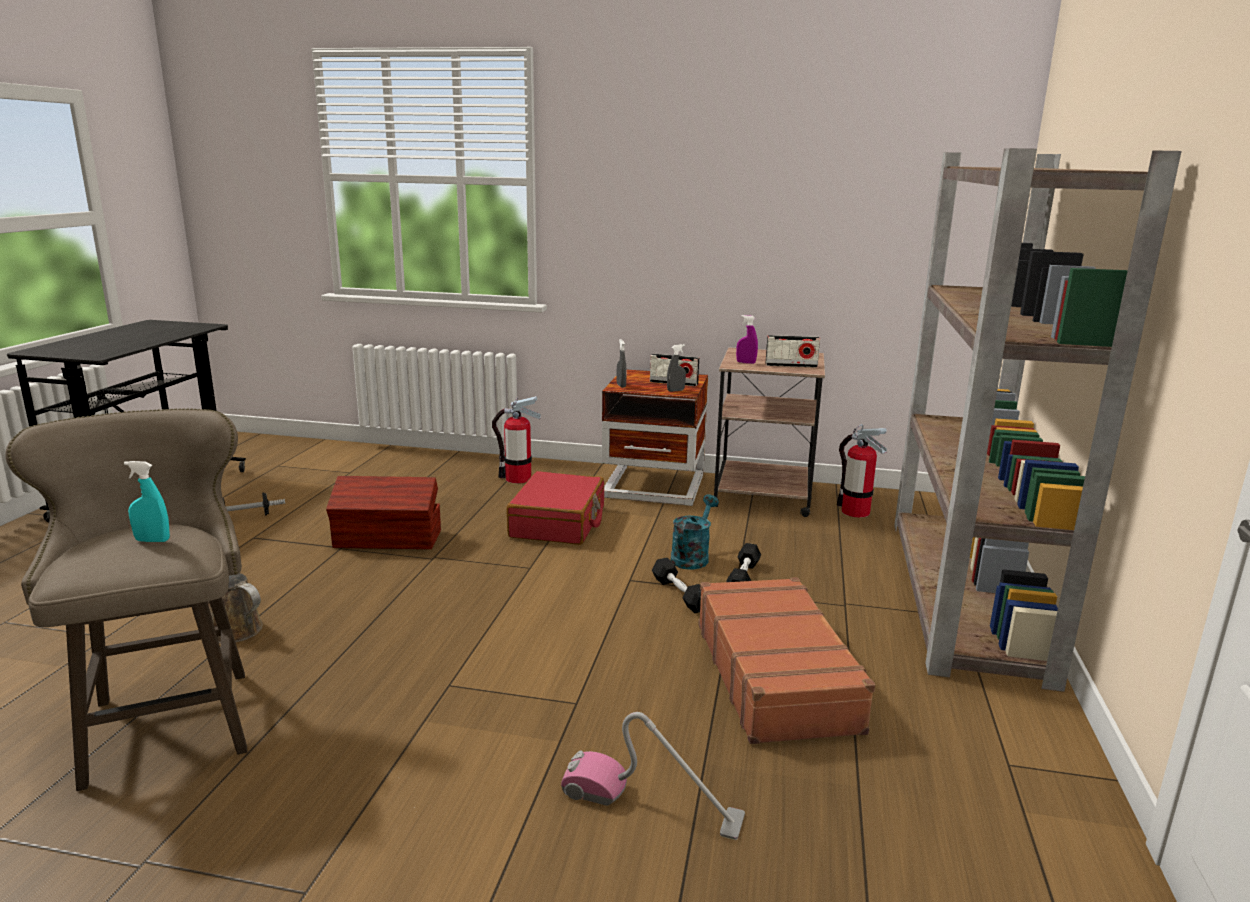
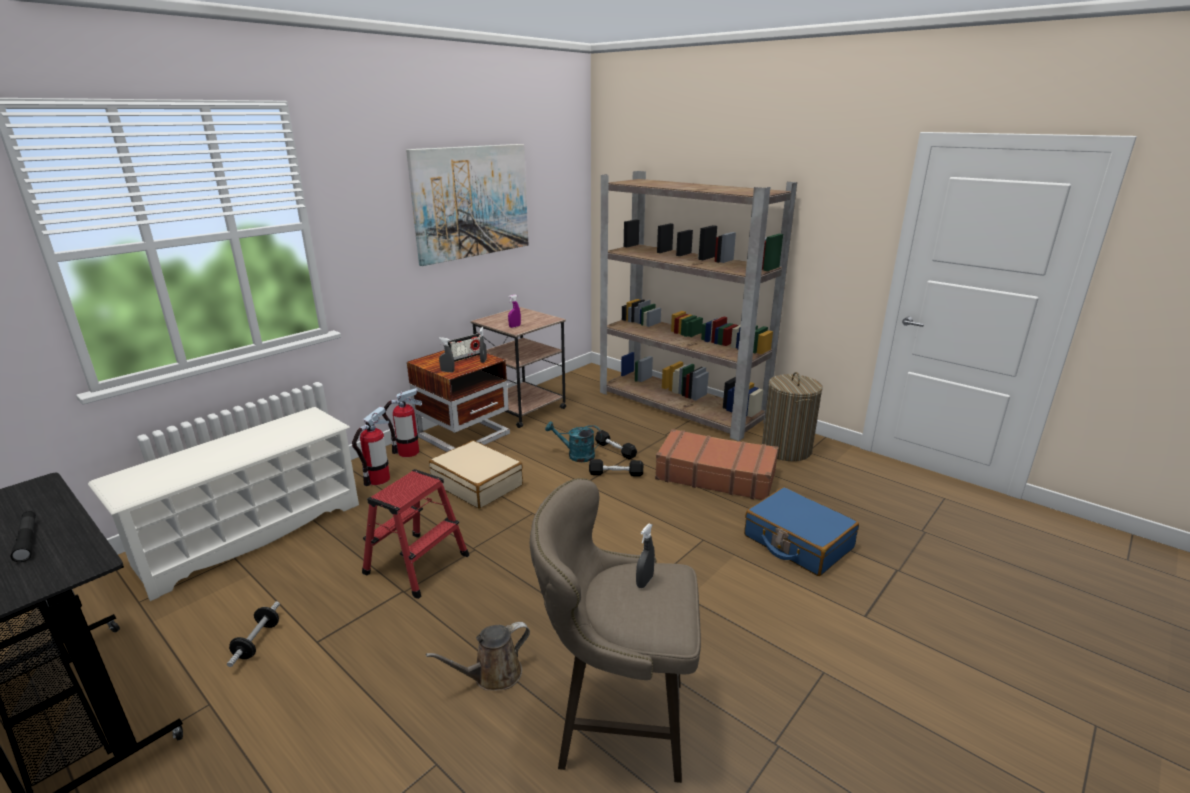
camera: 60 degrees left, 5 degrees up
(129, 340) = (27, 540): none -> black flashlight
(152, 540) = (644, 581): turquoise spray bottle -> grey spray bottle
(387, 465) = (251, 533): none -> white shoe rack
(388, 539) = (417, 563): brown storage box -> red step ladder
(558, 523) = (477, 484): red suitcase -> beige suitcase
(651, 804) = (797, 542): vacuum cleaner -> blue suitcase
(692, 557) = (576, 455): turquoise watering can -> turquoise watering can turned 45 degrees counterclockwise
(760, 184) = (472, 202): none -> picture
(791, 365) = (536, 319): radio -> none
(855, 511) = (573, 395): fire extinguisher -> fire extinguisher (408, 452)
(976, 734) = (786, 449): none -> laundry basket

